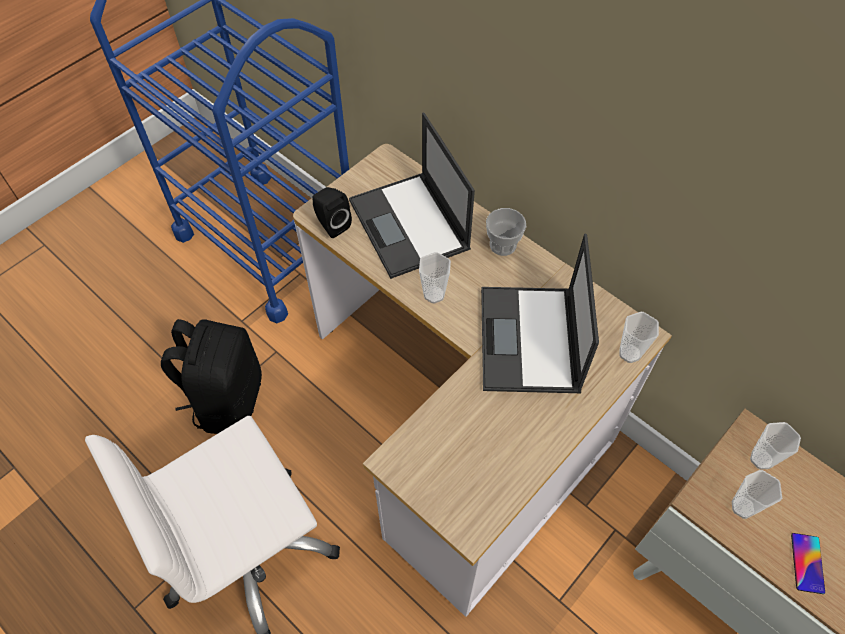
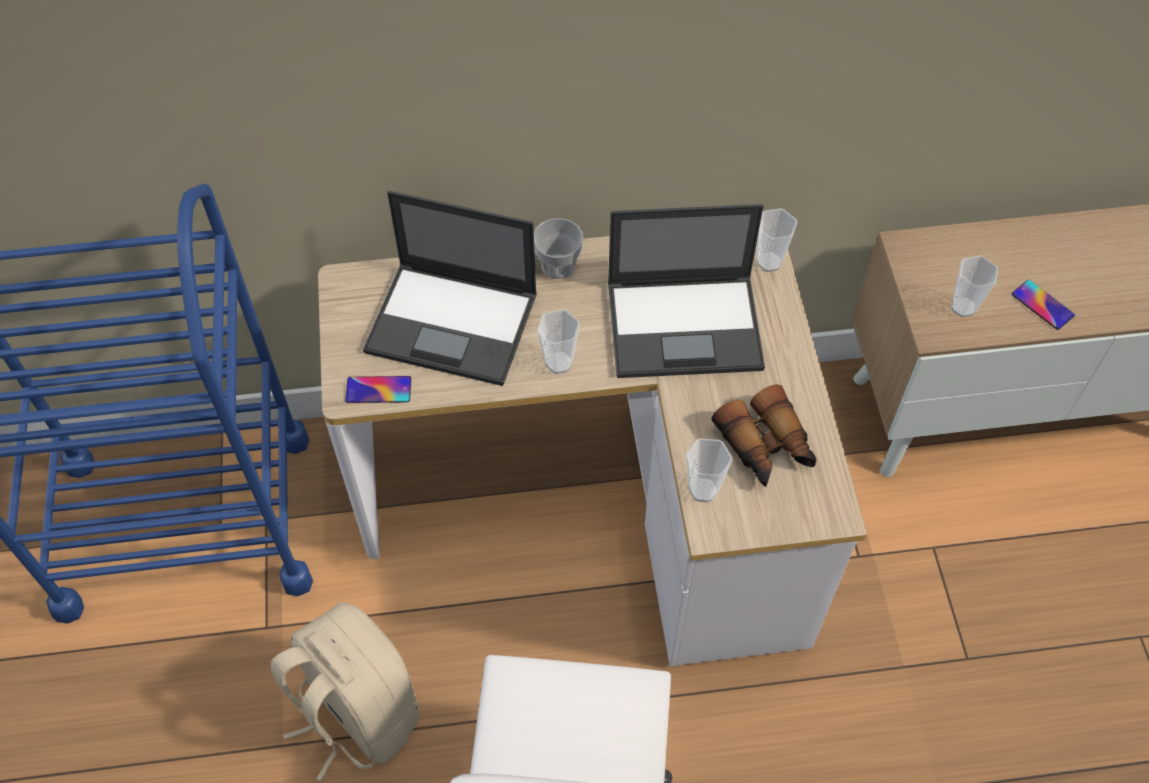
camera: 50 degrees left, 0 degrees up
(227, 398) = (357, 713): black backpack -> beige backpack
(331, 224) = (378, 390): black speaker -> phone
(482, 451) = (766, 447): none -> binoculars
(530, 341) = (686, 325): laptop -> laptop turned 45 degrees counterclockwise
(761, 459) = (933, 259): cup -> cup (703, 490)

